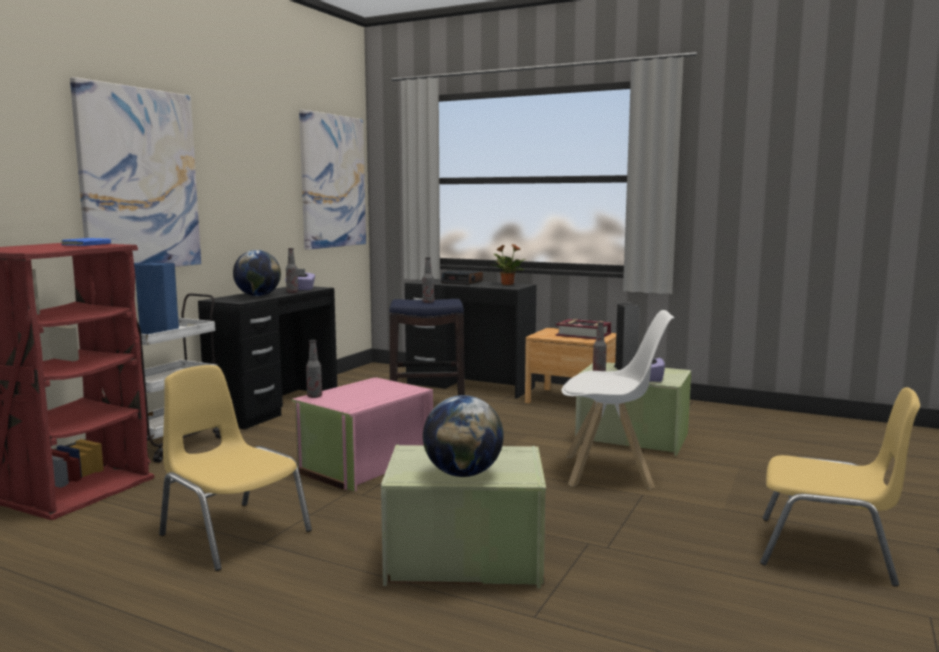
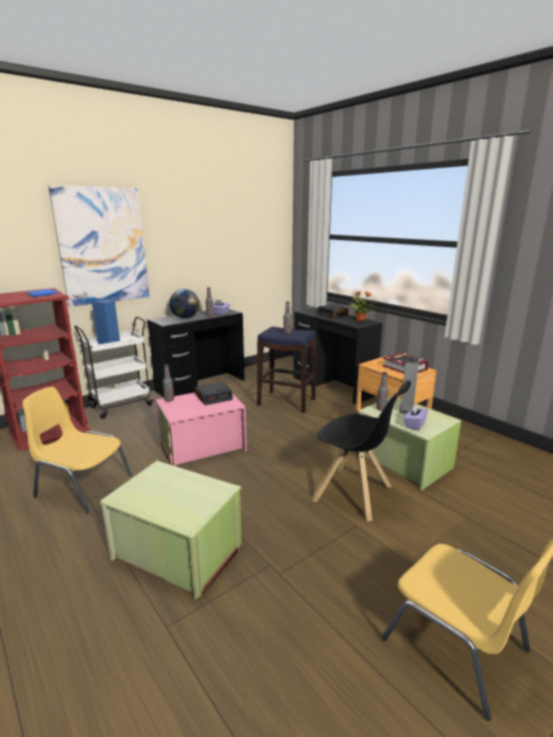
camera: 25 degrees right, 10 degrees up
(233, 533) = (83, 486): yellow chair -> yellow chair turned 45 degrees counterclockwise
(333, 181) = (260, 236): picture -> none
(376, 387) = (214, 397): none -> alarm clock
(463, 474) = (158, 504): globe -> none
(611, 471) = (354, 494): white chair -> black chair

